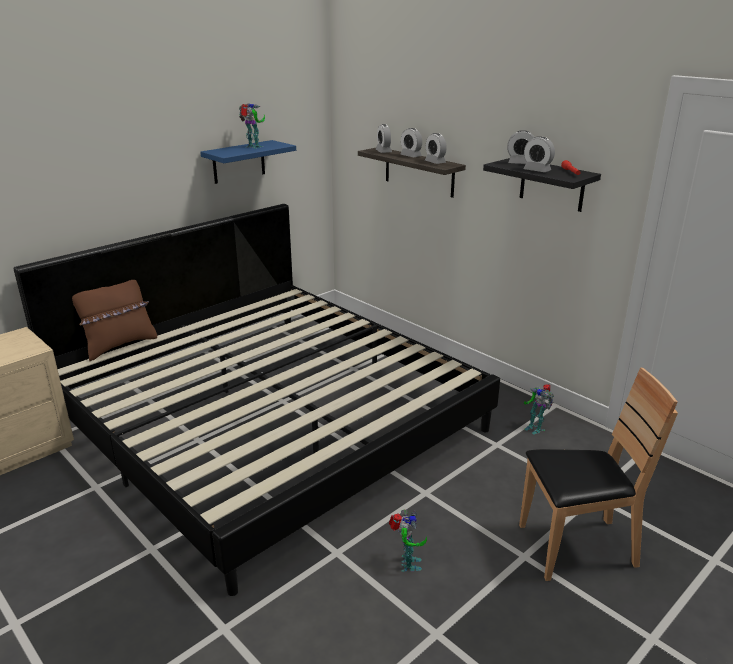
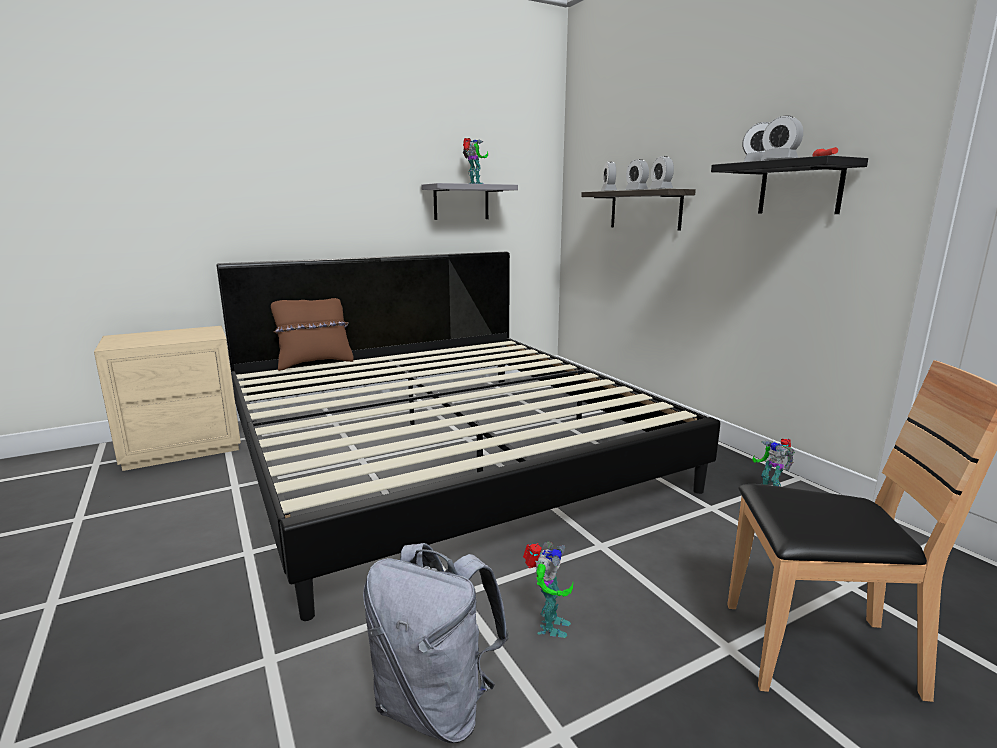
camera: 15 degrees right, 10 degrees down
(238, 162) = (461, 202): blue shelf -> grey shelf
(354, 633) = (437, 705): none -> grey backpack

